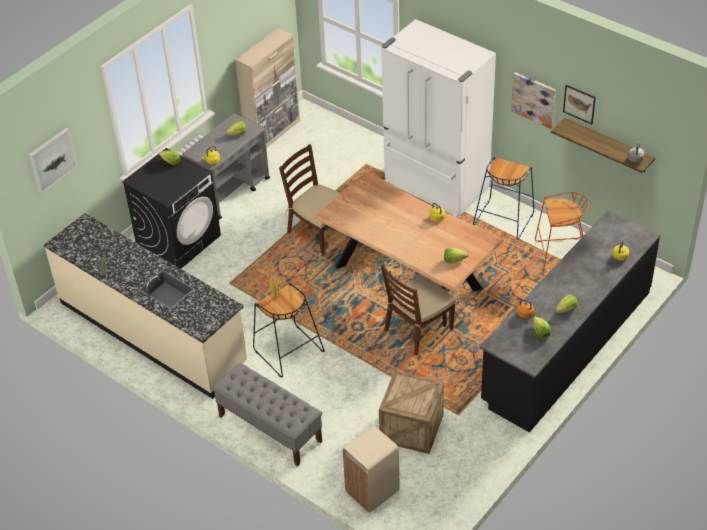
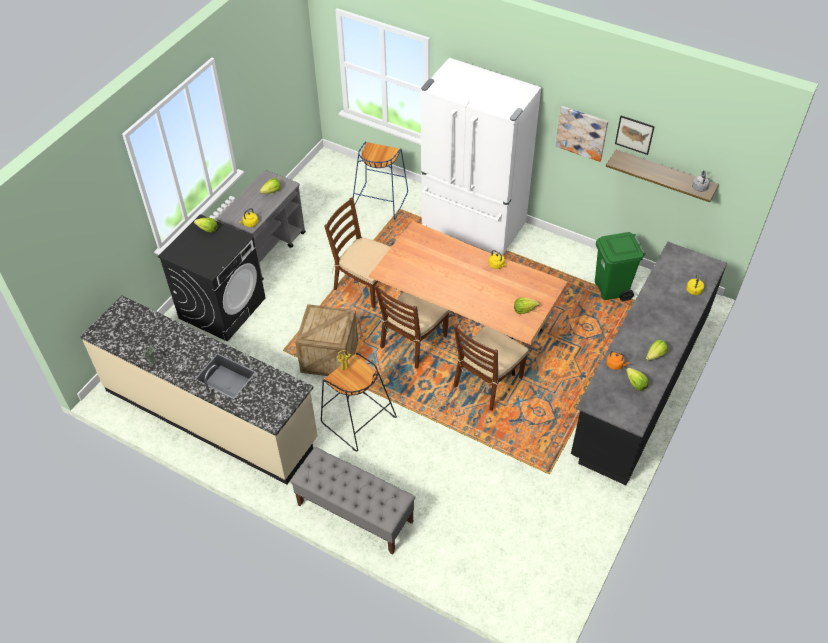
camera: 10 degrees left, 5 degrees up
(52, 160) = (79, 244): picture -> none
(273, 132) = (300, 184): beige cabinet -> none
(354, 287) = (413, 342): none -> brown chair
(371, 491) = (477, 575): beige trash can -> none
(411, 428) = (504, 494): crate -> crate (329, 356)
(503, 219) = (546, 254): blue stool -> blue stool (379, 201)
(560, 257) = (611, 289): orange stool -> green trash can

